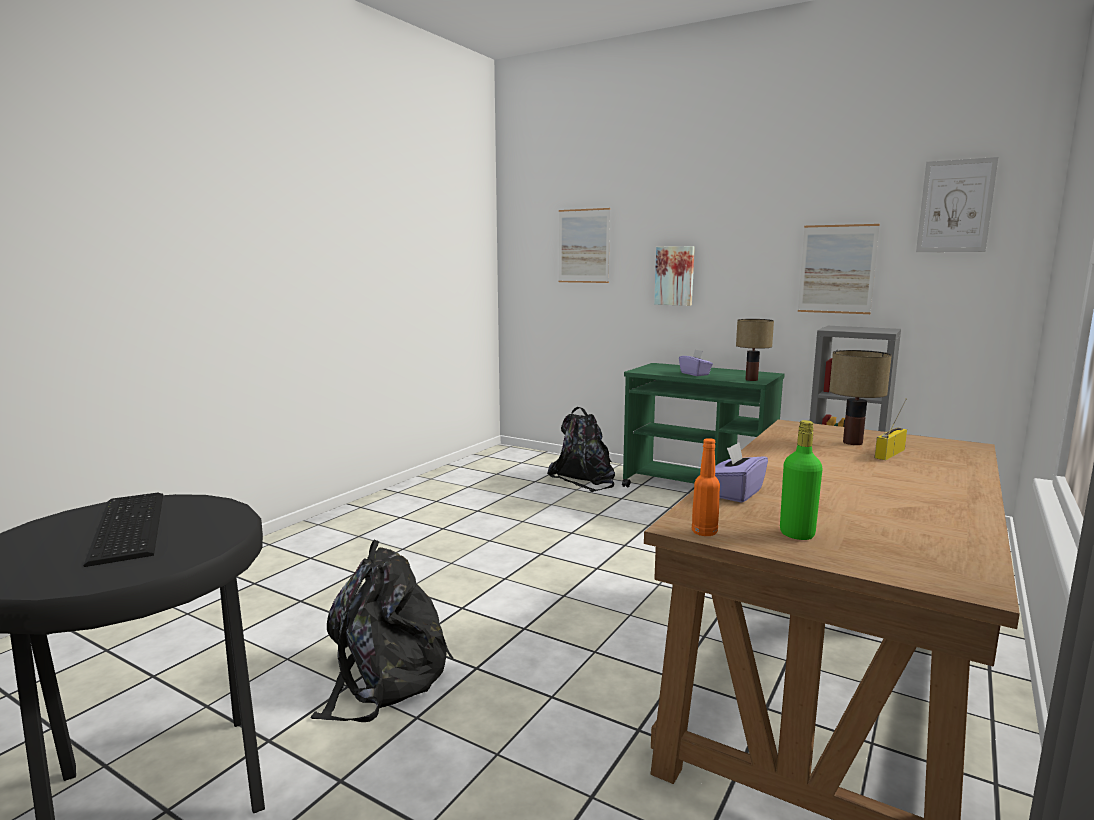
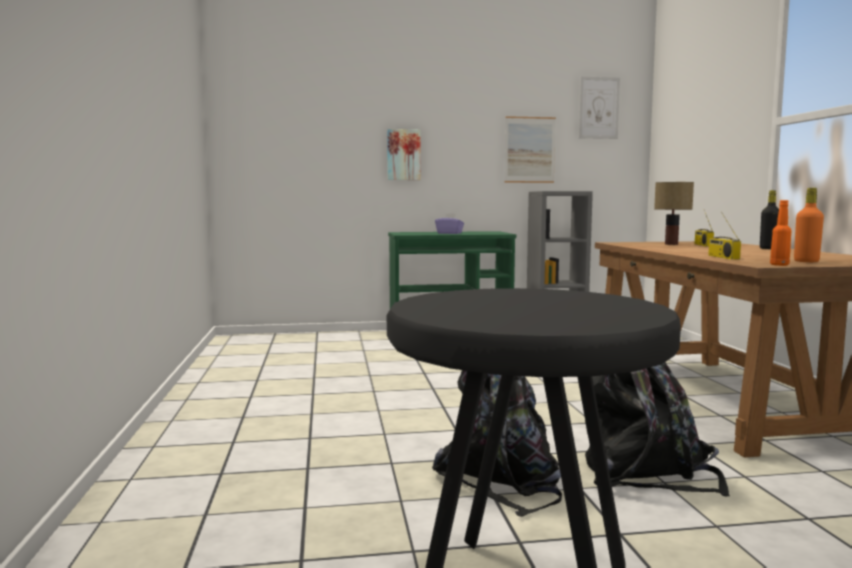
camera: 40 degrees left, 5 degrees down
(124, 528) = (505, 304): keyboard -> none
(583, 246) = (311, 126): picture -> none
(585, 479) = (354, 343): black backpack -> black backpack (646, 473)
(736, 493) = (722, 257): purple tissue box -> radio
(751, 380) = (498, 233): table lamp -> none
(797, 534) = (806, 261): green bottle -> orange bottle
(945, 484) = (768, 248): none -> black bottle

